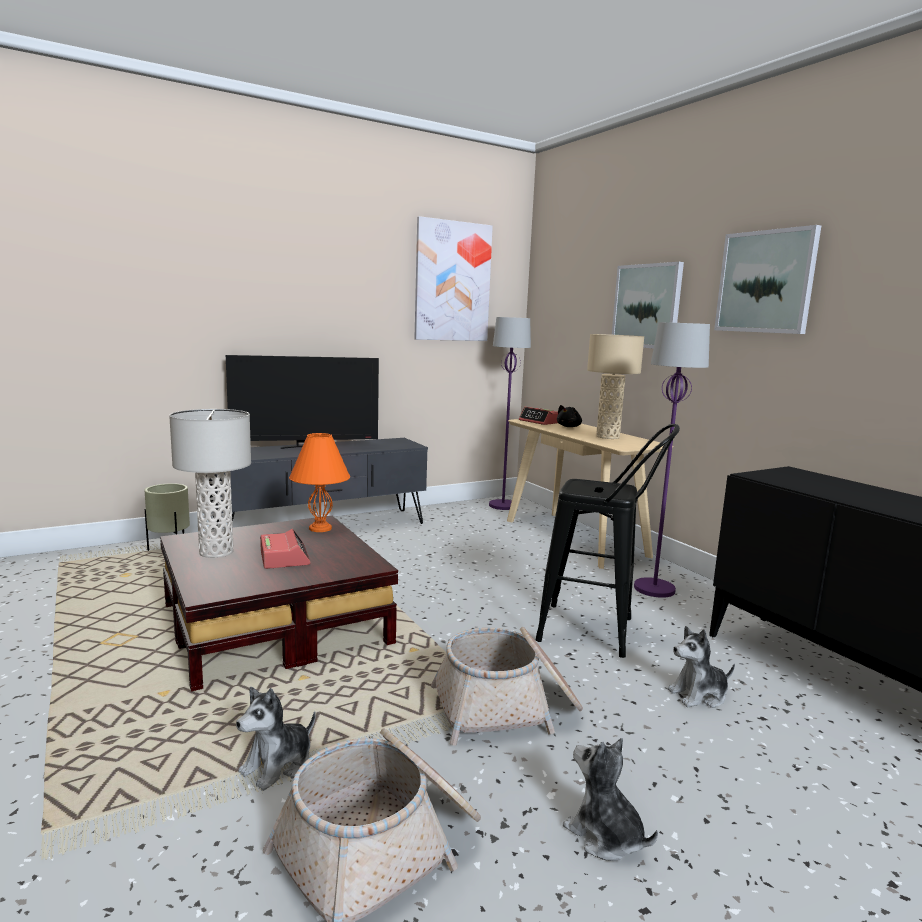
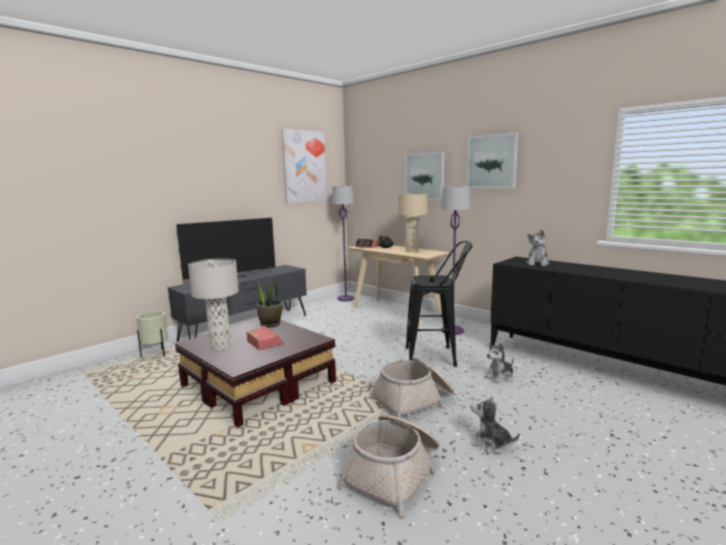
camera: 15 degrees left, 0 degrees up
(278, 765) = (315, 451): plush toy -> plush toy (537, 263)
(319, 528) = (270, 324): orange table lamp -> potted plant

